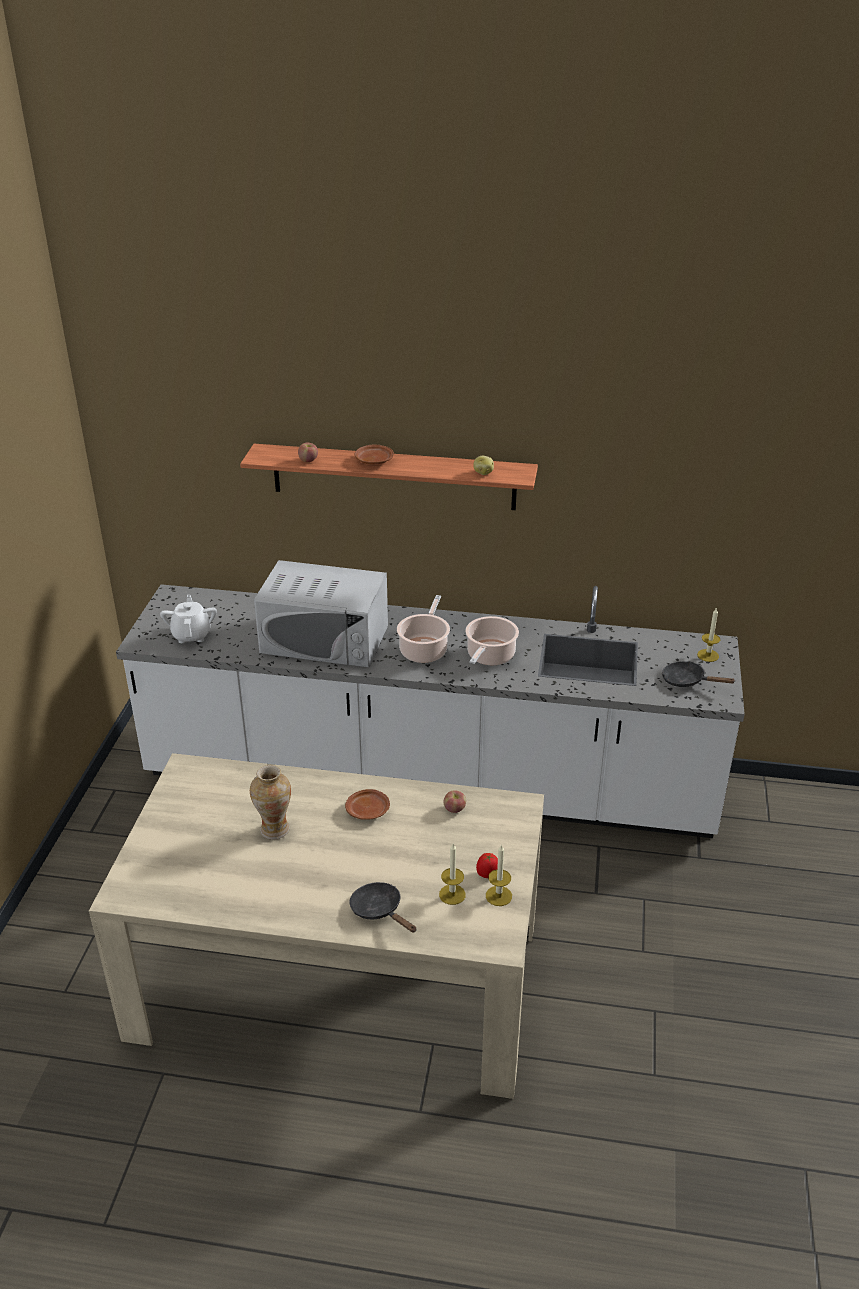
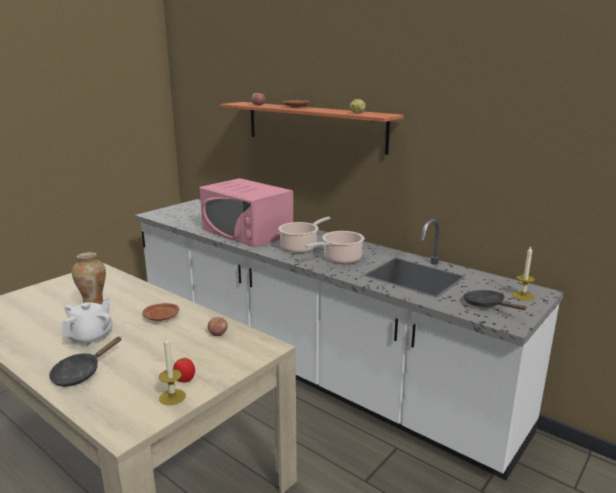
camera: 30 degrees right, 15 degrees down
(192, 635) = (180, 216): white teapot -> white teapot (91, 337)
(325, 639) = (247, 231): white microwave -> pink microwave
(379, 910) = (80, 373): black frying pan -> black frying pan turned 135 degrees counterclockwise
(452, 894) = (141, 383): candle -> none

